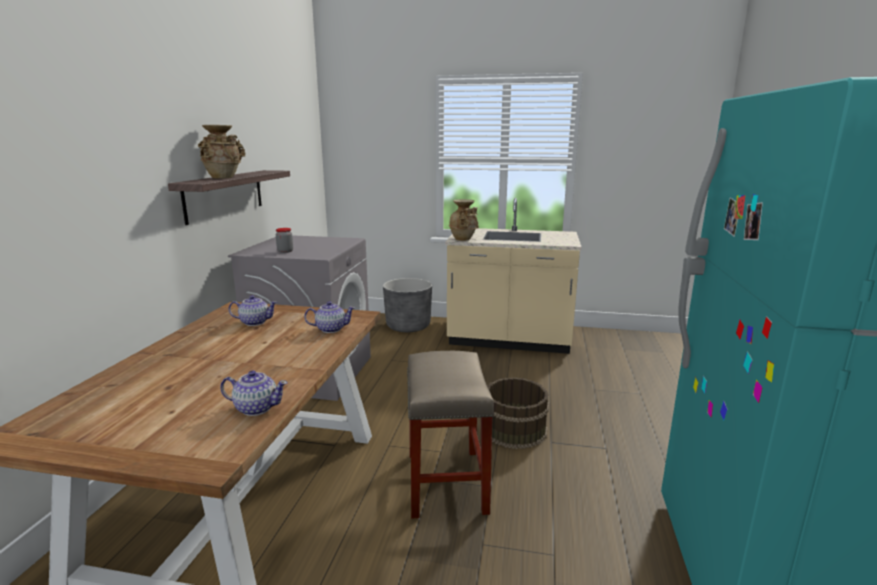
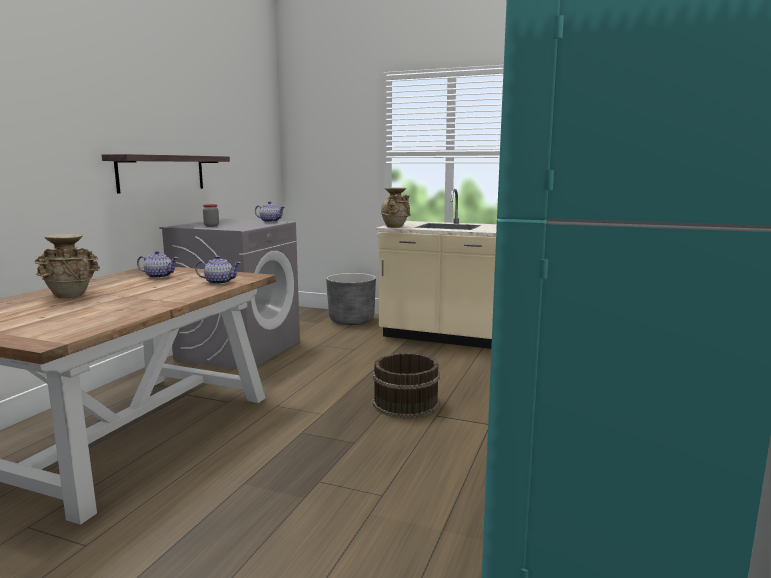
camera: 10 degrees right, 5 degrees down
(224, 177) = (157, 154): beige vase -> beige vase (71, 296)
(256, 408) = (108, 319): teapot -> teapot (270, 221)
(447, 483) = (314, 436): beige stool -> none

